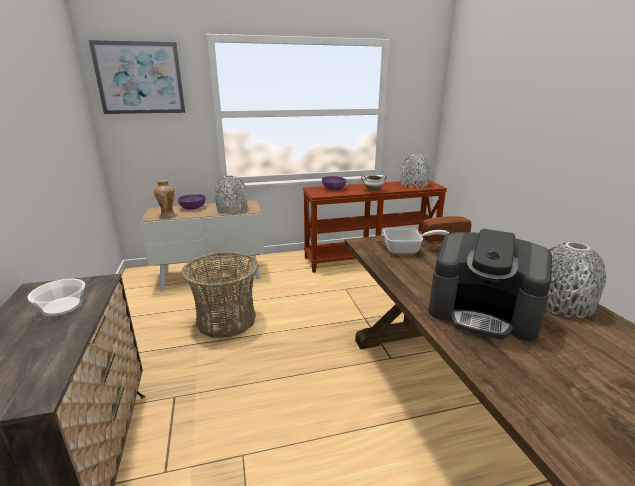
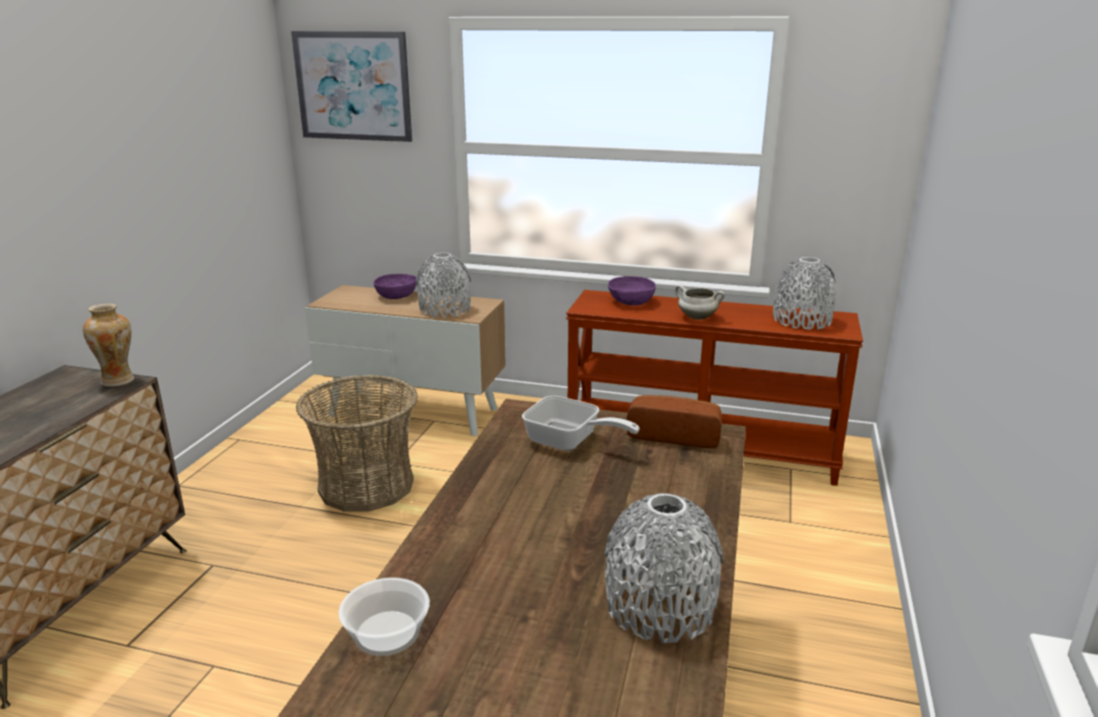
camera: 30 degrees right, 0 degrees up
(62, 305) = (62, 401): bowl -> bowl (387, 632)
(168, 215) = (350, 302): vase -> vase (119, 380)
(482, 313) = (502, 572): coffee machine -> none

